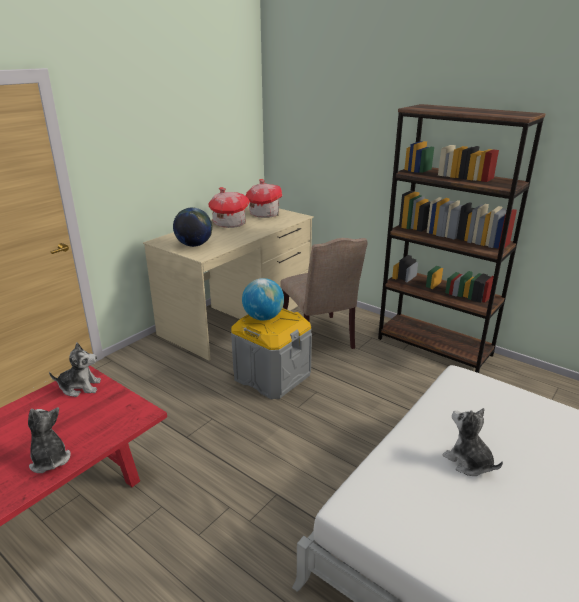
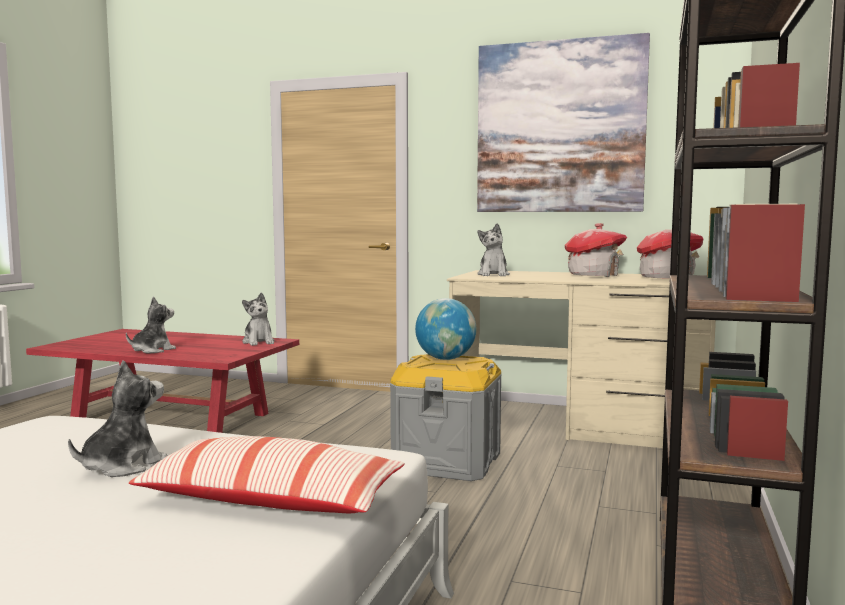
camera: 70 degrees right, 20 degrees down
(176, 118) = (559, 127): none -> picture
(194, 245) = (493, 275): globe -> plush toy
(319, 338) = (591, 475): beige chair -> none
(521, 413) = (271, 501): none -> pillow

